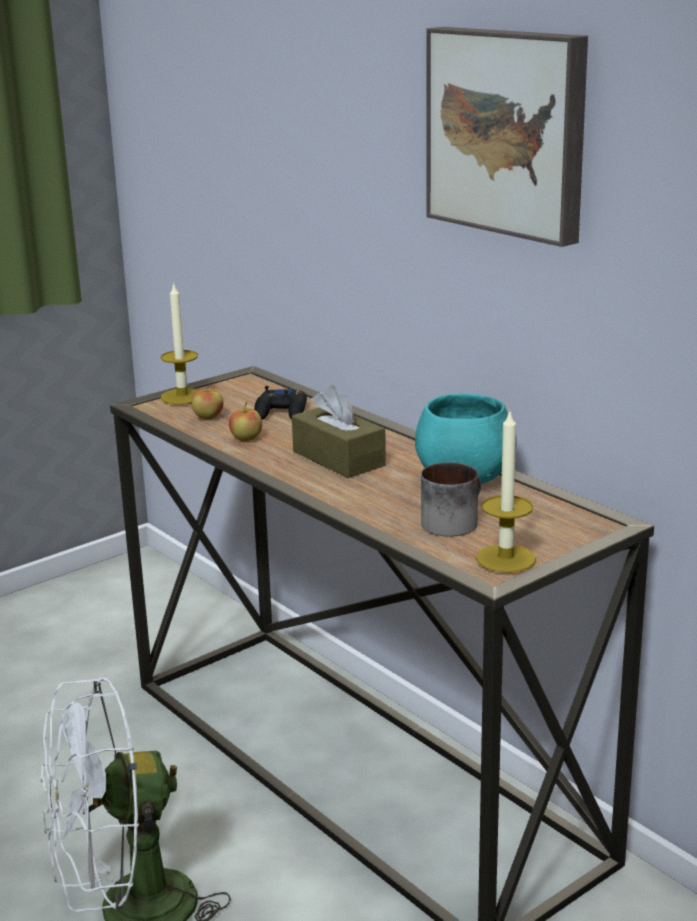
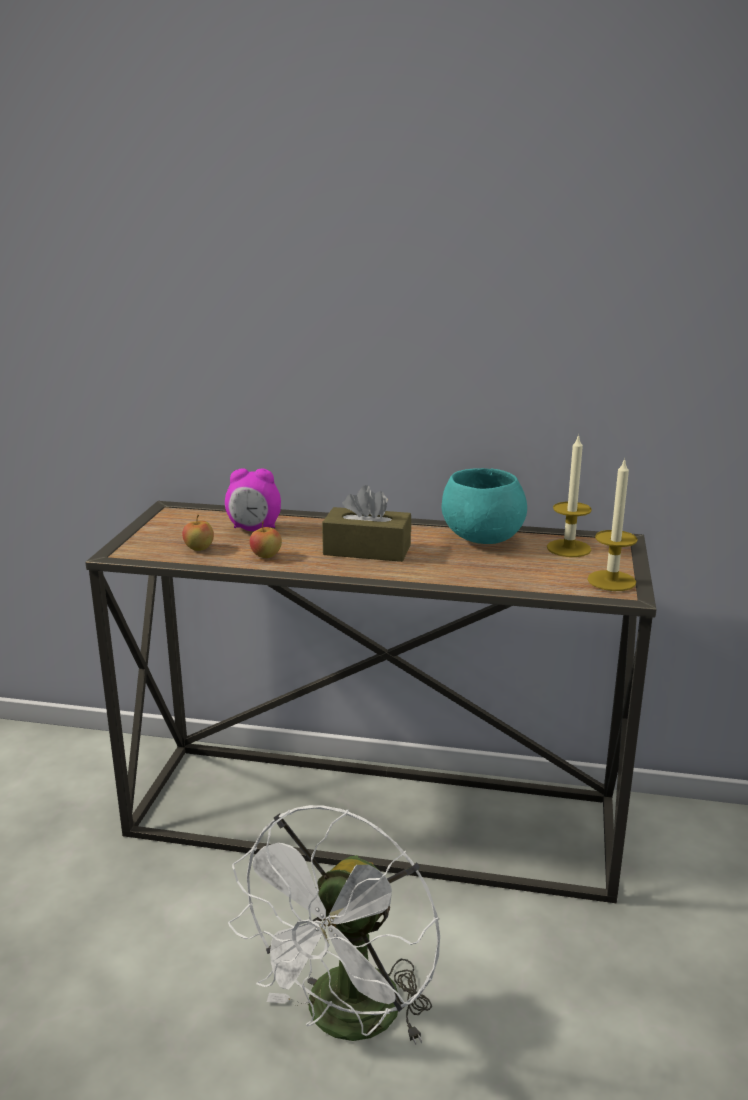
camera: 40 degrees left, 0 degrees up
(182, 396) = (144, 538): candle -> candle (568, 548)
(282, 412) = (254, 529): black game controller -> alarm clock
(452, 521) = (529, 568): mug -> none
(509, 132) = (484, 246): picture -> none

